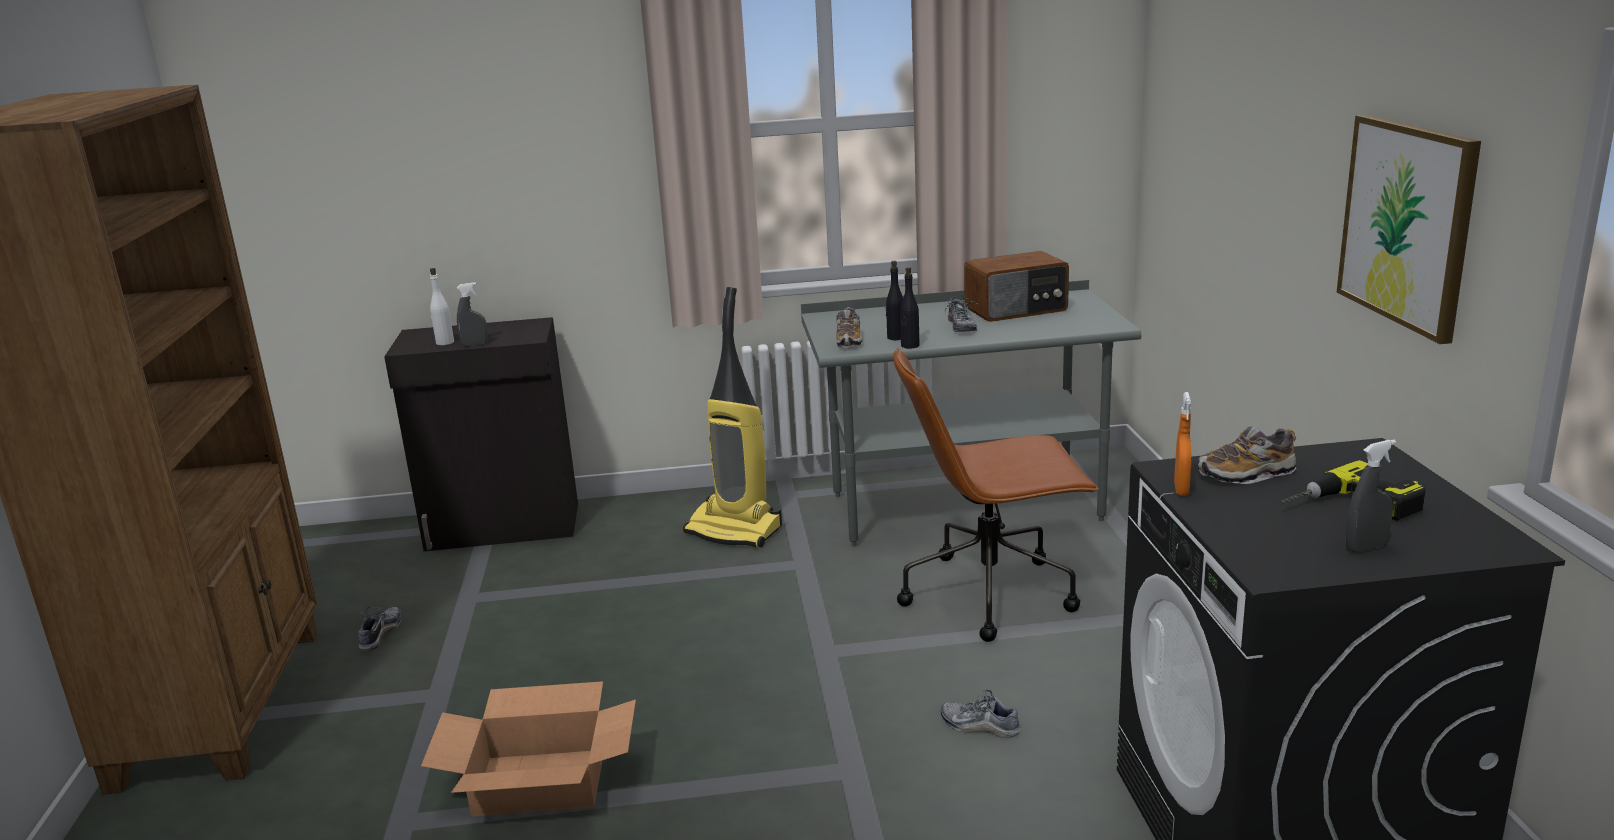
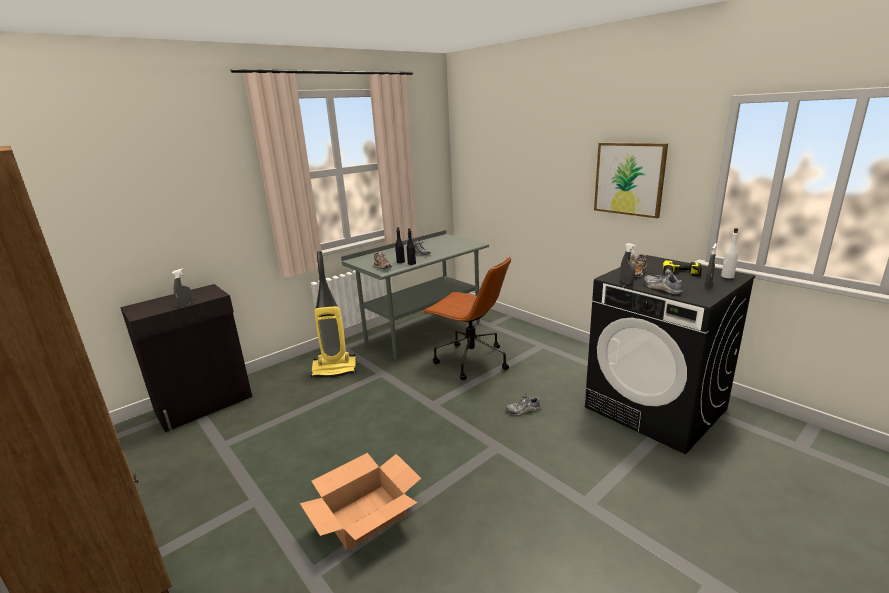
camera: 35 degrees left, 0 degrees up
(380, 634) = (184, 484): shoe -> shoe (661, 288)
(444, 342) = (163, 307): white bottle -> white bottle (727, 276)
(991, 593) = (470, 360): brown office chair -> brown office chair turned 105 degrees counterclockwise
(1017, 310) = (432, 244): radio -> none
(1181, 489) = (626, 282): orange spray bottle -> grey spray bottle

